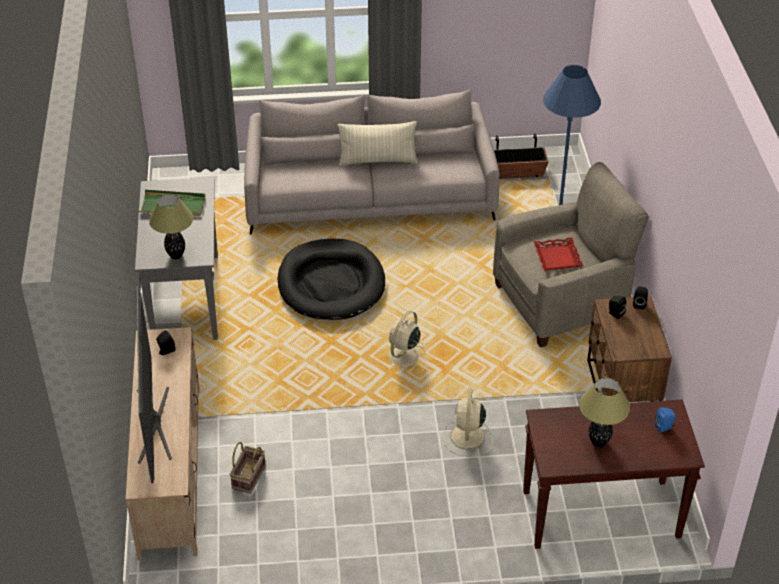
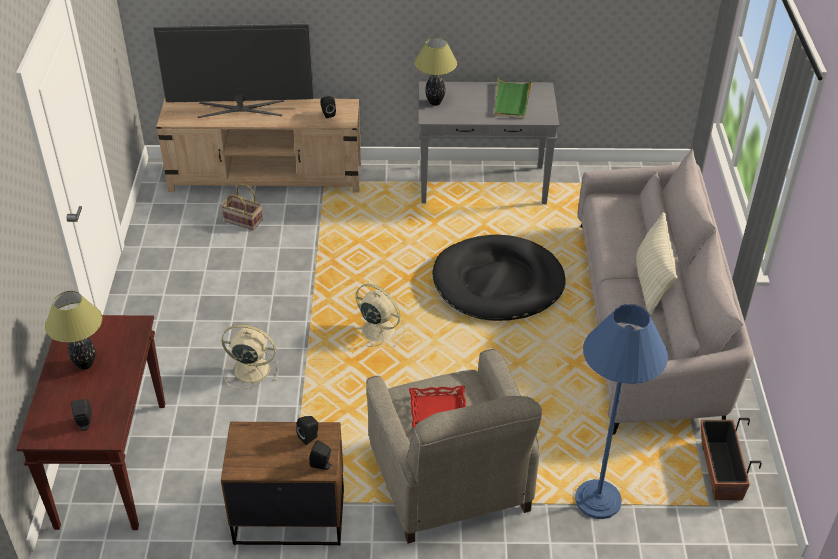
camera: 95 degrees right, 0 degrees up
(664, 427) = (84, 424): blue speaker -> black speaker

